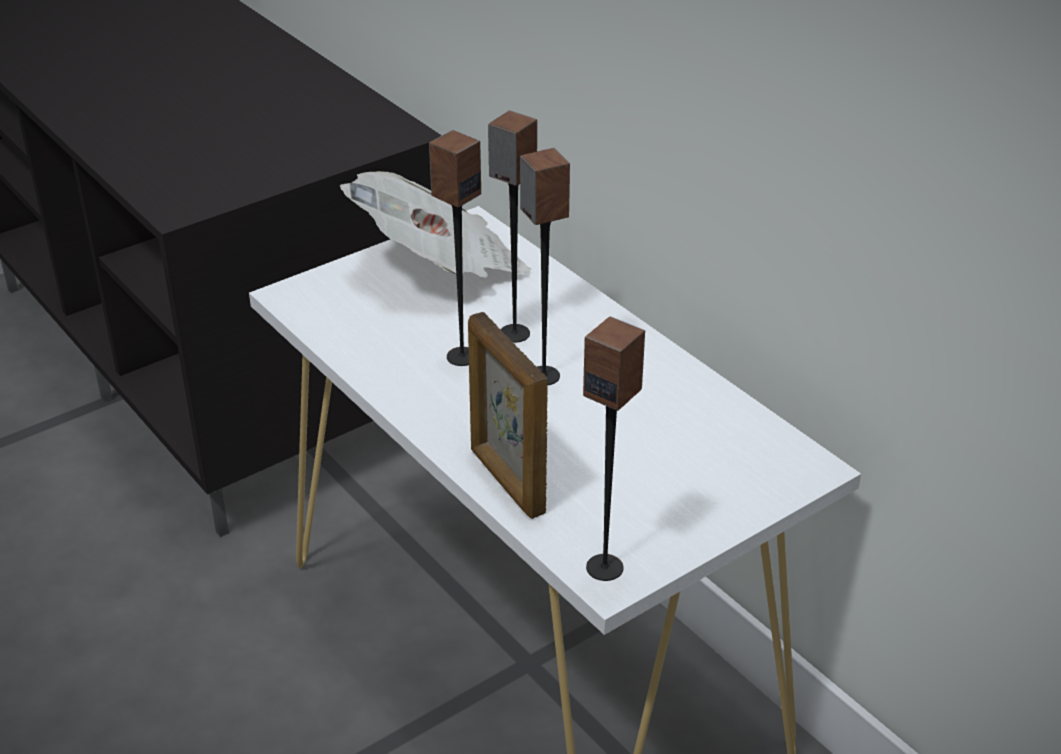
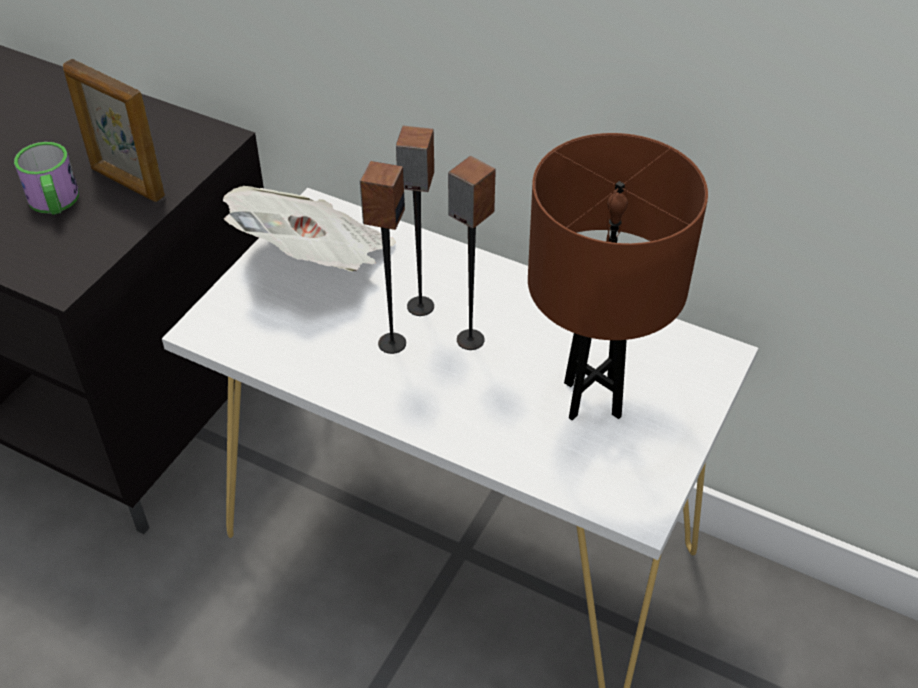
camera: 25 degrees left, 10 degrees up
(219, 149) = (55, 203): none -> mug
(506, 481) = (505, 451): picture frame -> picture frame (127, 183)
(605, 567) = (631, 502): speaker -> none
(633, 465) = (592, 400): none -> brown table lamp

